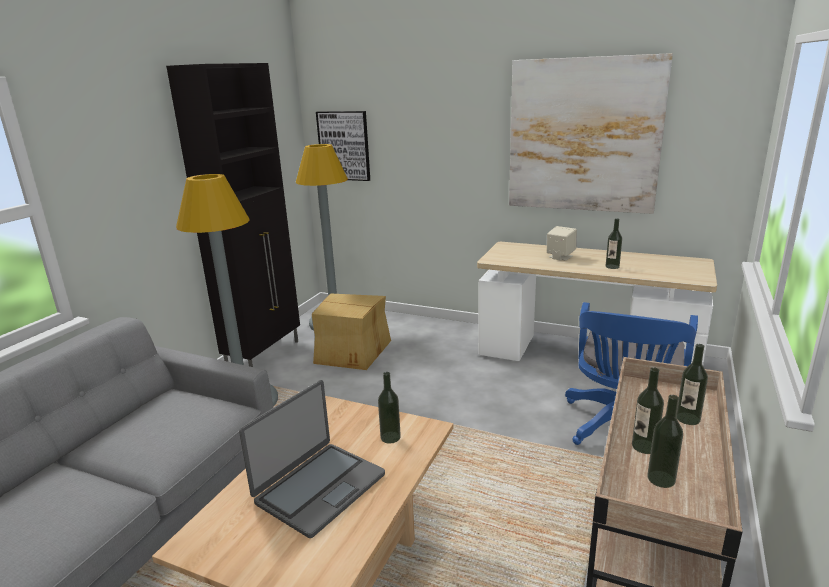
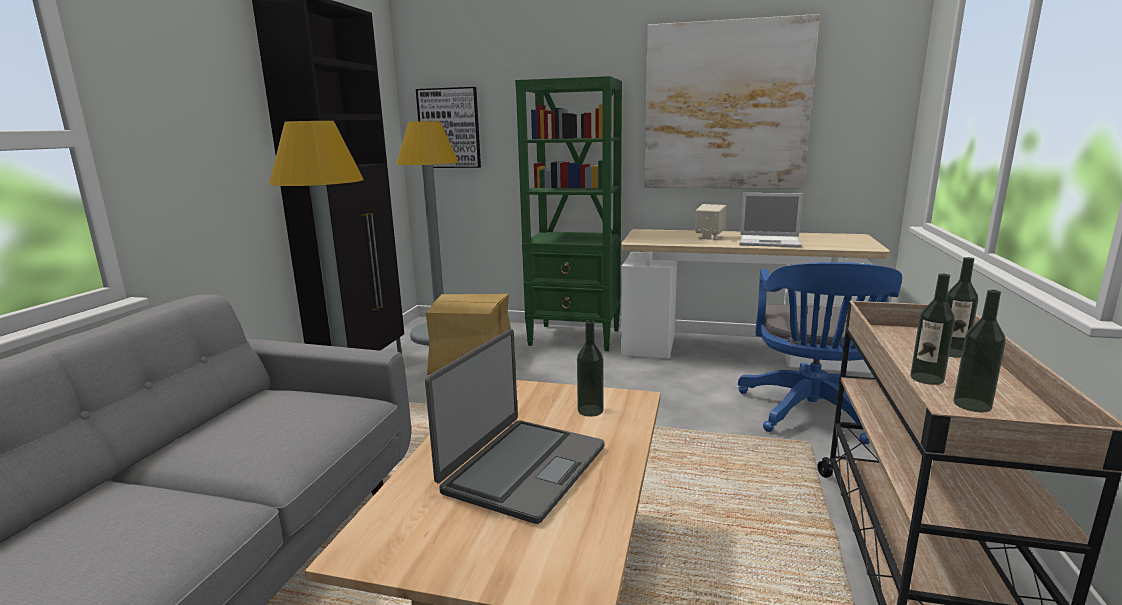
camera: 10 degrees left, 5 degrees down
(446, 332) = (575, 337): none -> green bookcase
(612, 266) = (770, 242): bottle -> laptop

